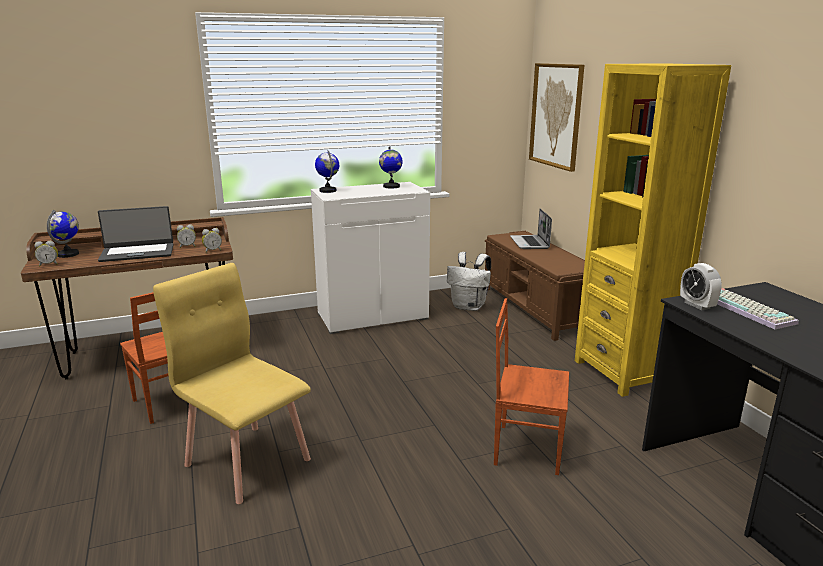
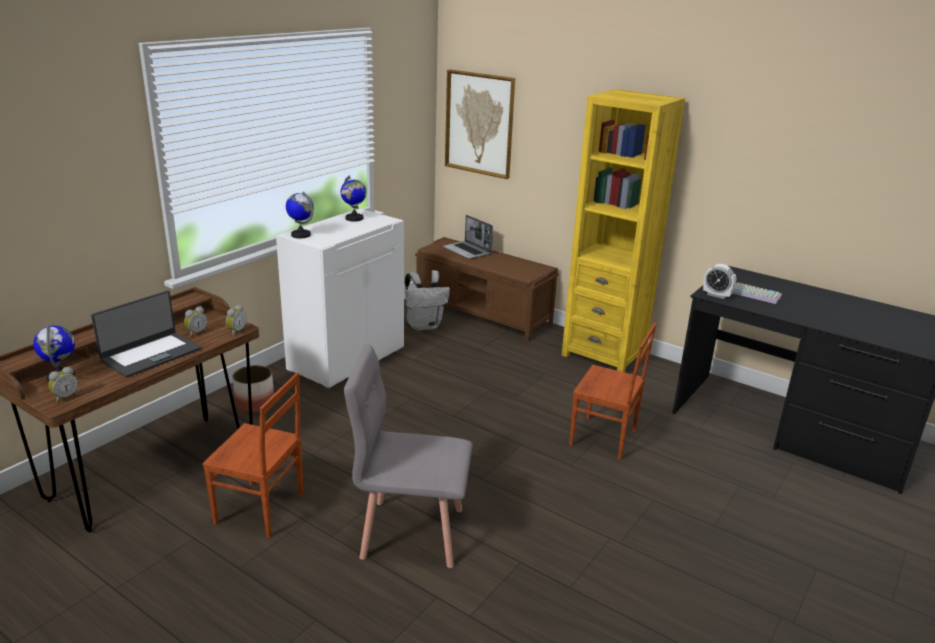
camera: 35 degrees left, 5 degrees up
(247, 461) = (411, 532): yellow chair -> grey chair
(266, 330) = (255, 404): none -> planter
(527, 448) = (604, 438): brown chair -> brown chair turned 135 degrees counterclockwise

